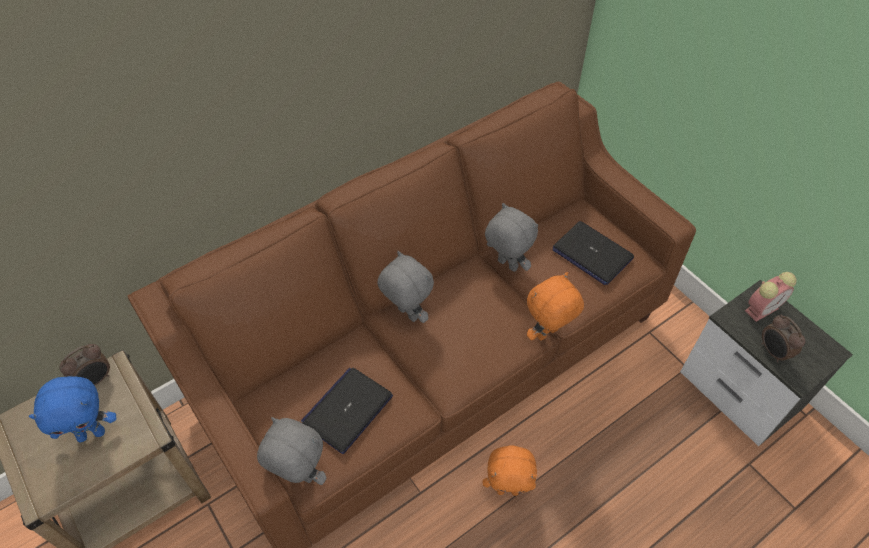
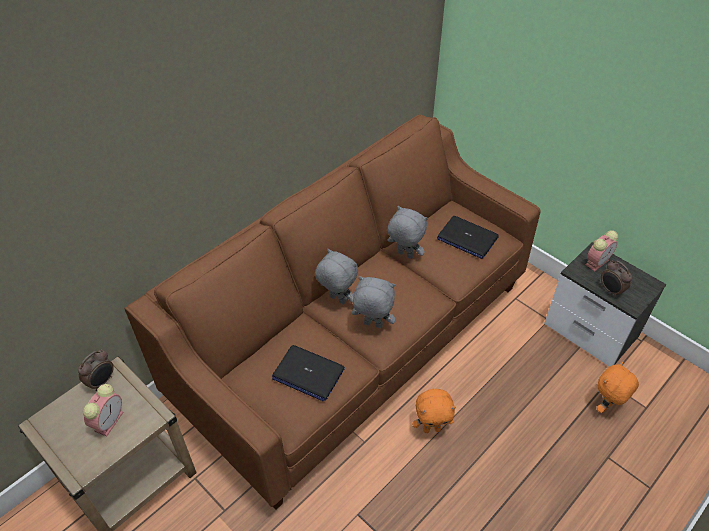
camera: 10 degrees left, 5 degrees down
(92, 433) = (109, 420): blue plush toy -> alarm clock
(299, 476) = (281, 426): grey plush toy -> grey plush toy (372, 325)
(347, 409) = (308, 373): laptop -> laptop turned 90 degrees counterclockwise
(547, 334) = (446, 300): orange plush toy -> orange plush toy (606, 406)

